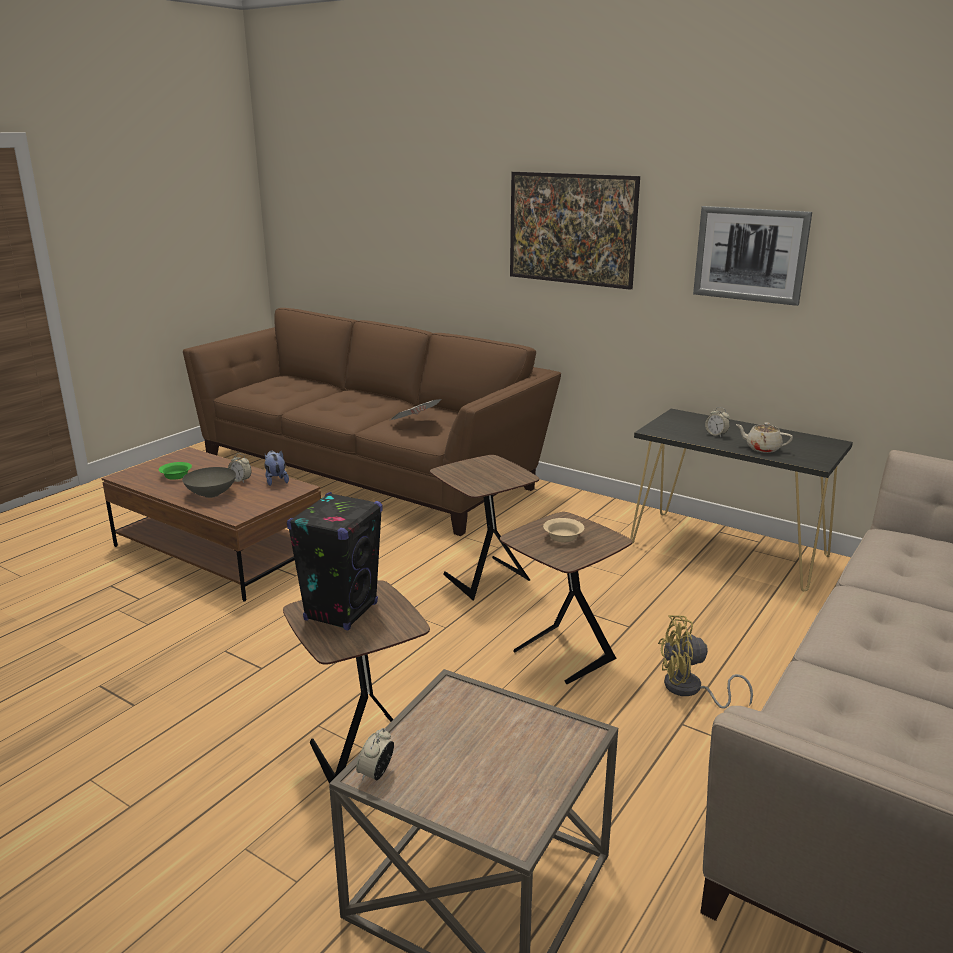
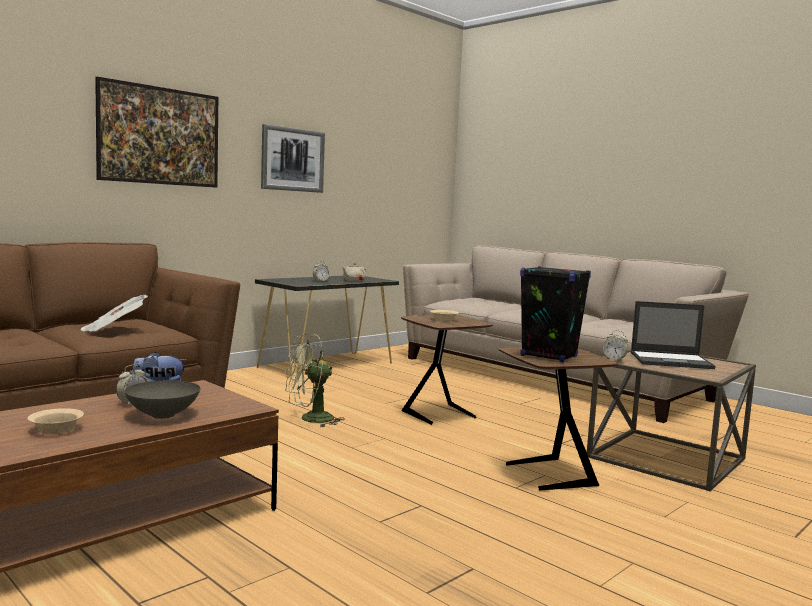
camera: 80 degrees left, 15 degrees down
(177, 476) = (56, 429): green bowl -> beige bowl
(376, 773) = (707, 376): alarm clock -> alarm clock (614, 360)
(483, 577) = (310, 420): brown side table -> green fan
(485, 749) = (672, 361): none -> laptop
(690, 690) = (487, 397): yellow fan -> none

